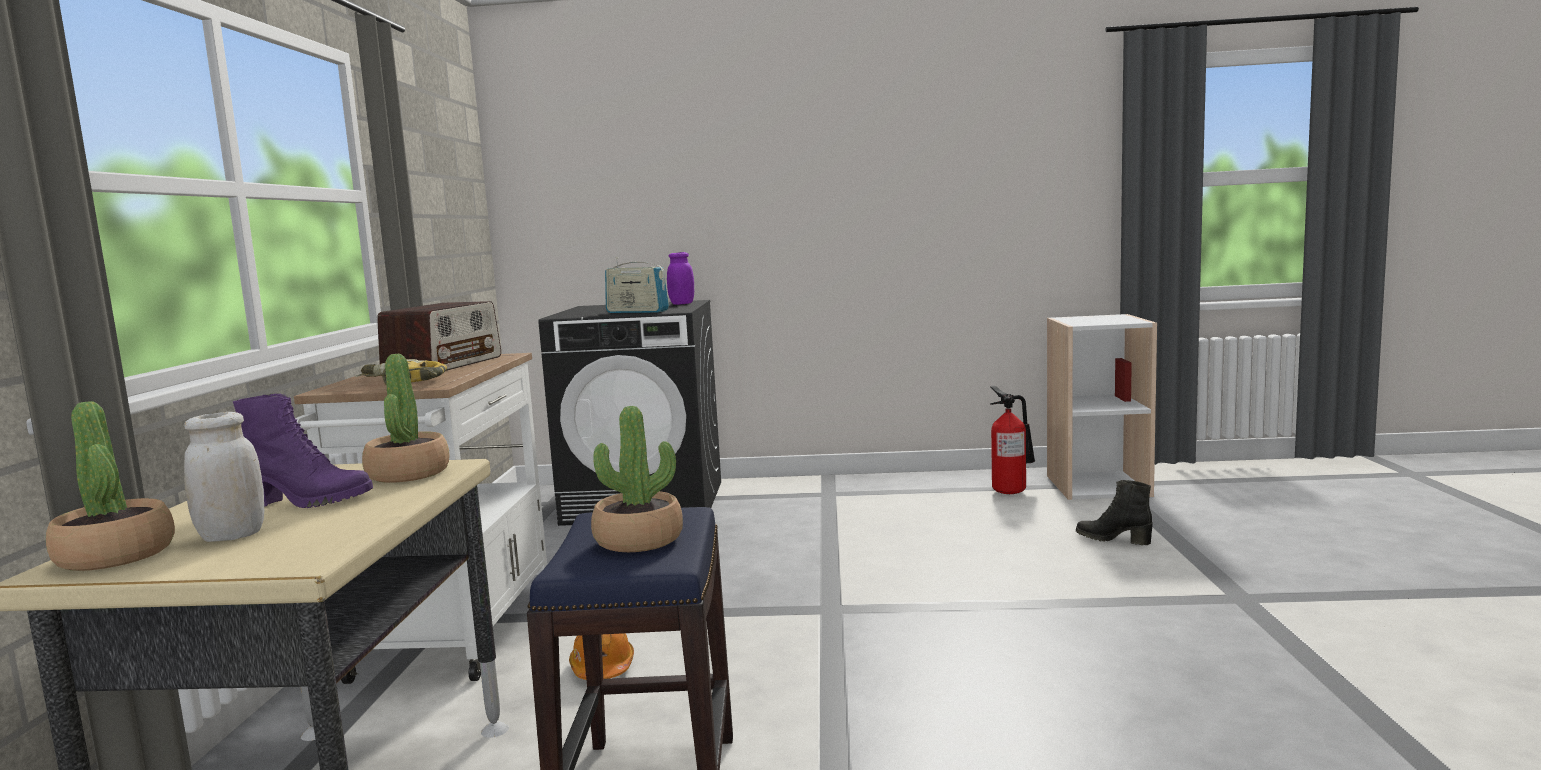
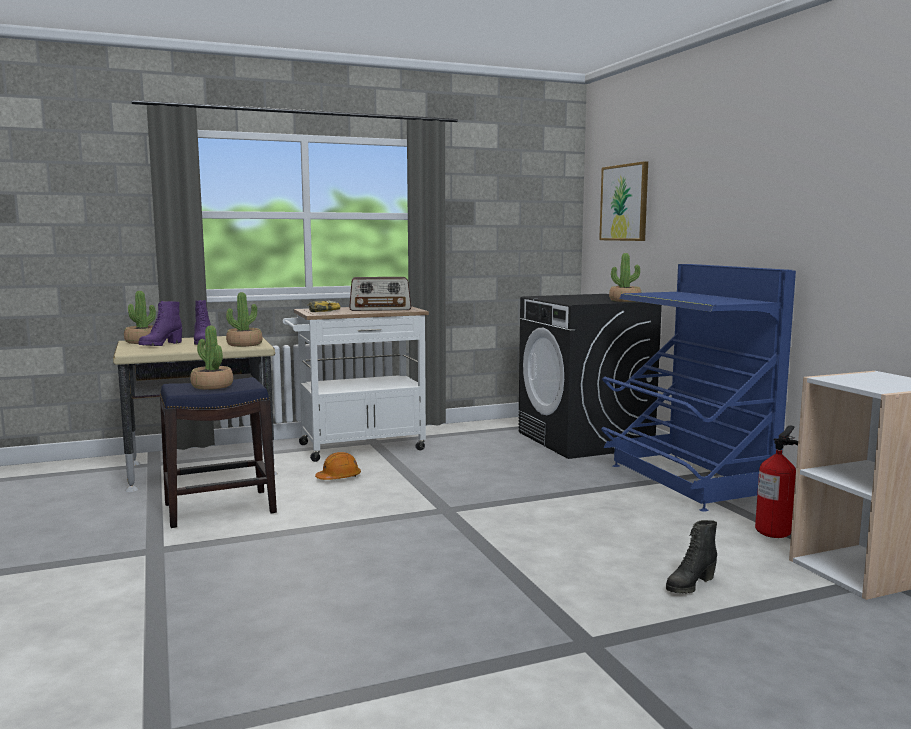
camera: 65 degrees right, 0 degrees up
(232, 536) = (160, 345): white jar -> purple boot
(595, 180) = (624, 202): none -> picture
(637, 312) = (565, 300): radio -> none
(682, 304) = (625, 300): purple jar -> potted plant
(843, 492) = (683, 482): none -> blue shoe rack
(1113, 539) = (689, 585): black boot -> black boot turned 135 degrees counterclockwise

